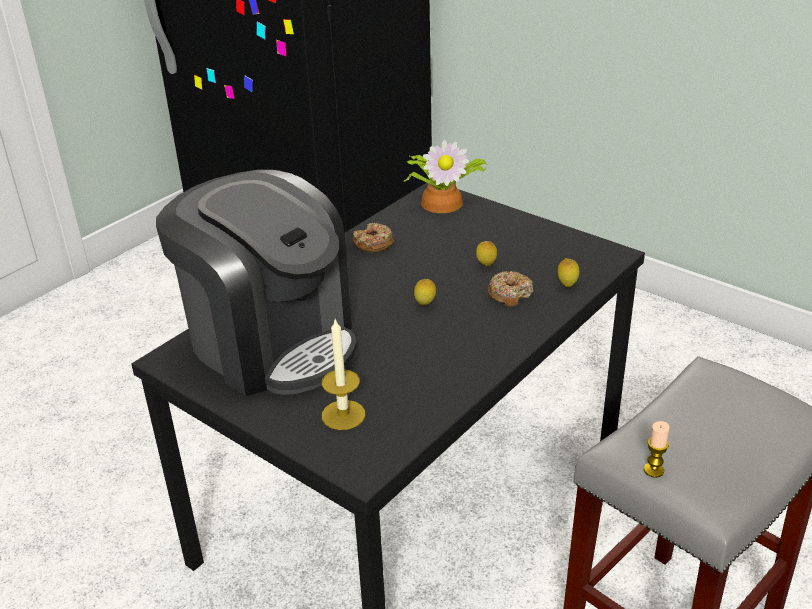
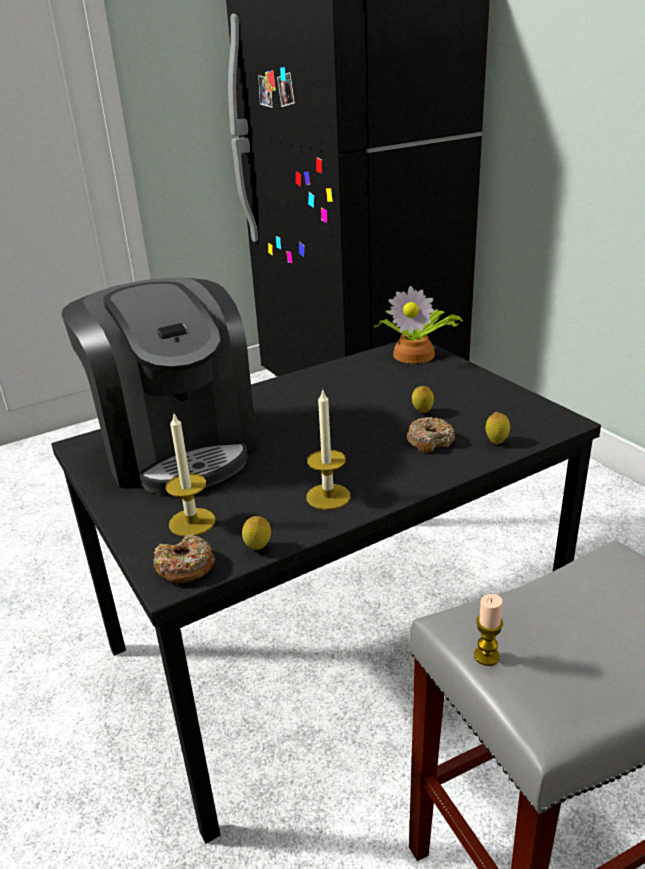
camera: 20 degrees right, 5 degrees down
(374, 244) = (327, 380): donut -> donut (185, 567)
(425, 305) = (339, 437): lemon -> lemon (258, 549)
(451, 365) = (328, 496): none -> candle

